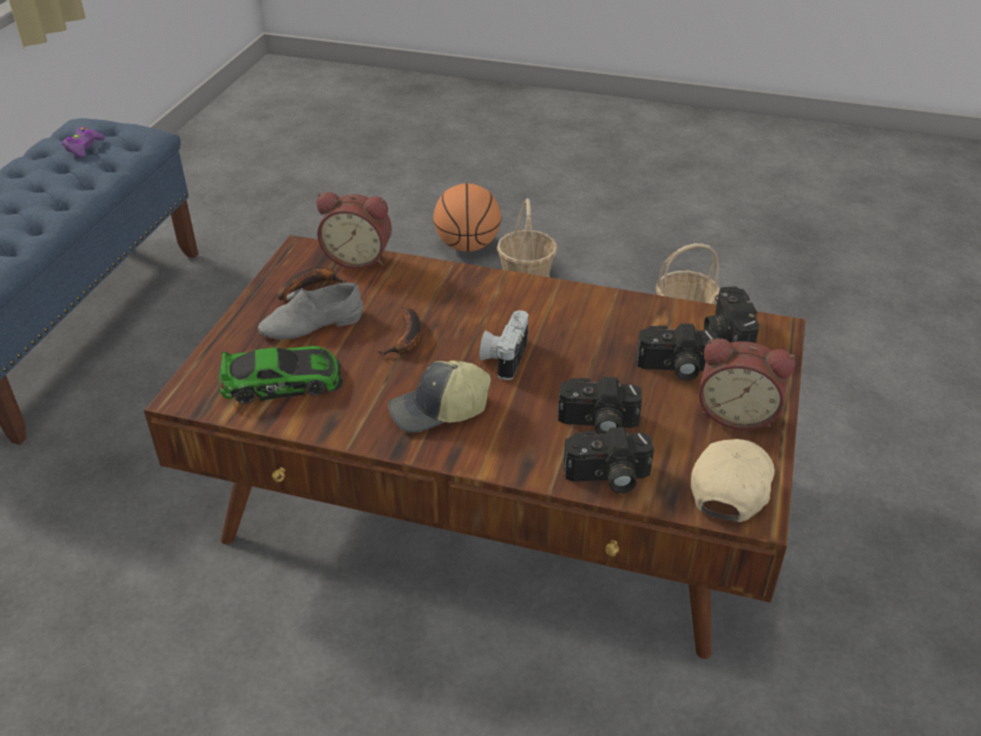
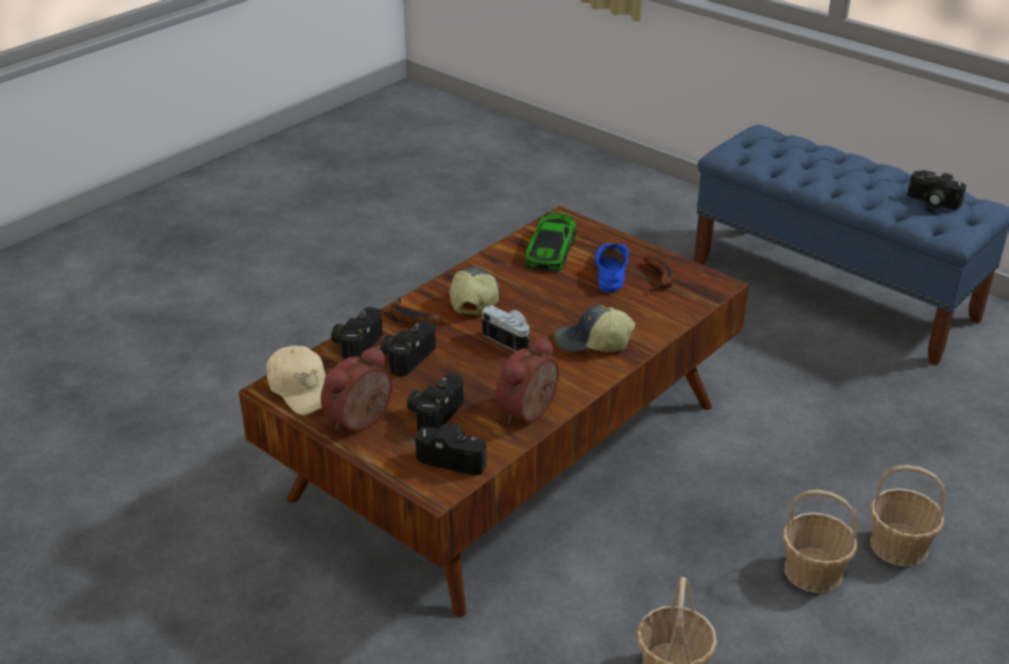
camera: 115 degrees right, 5 degrees down
(84, 147) = (931, 202): purple game controller -> camera
(312, 324) = (609, 271): grey shoe -> blue shoe
(358, 258) = (691, 306): alarm clock -> alarm clock (530, 413)
(407, 339) = (563, 304): banana -> banana (410, 318)
(467, 246) = (899, 546): basketball -> basket
(470, 301) = (592, 343): none -> cap

